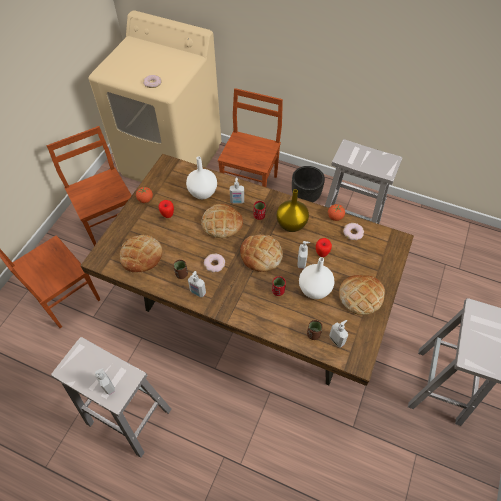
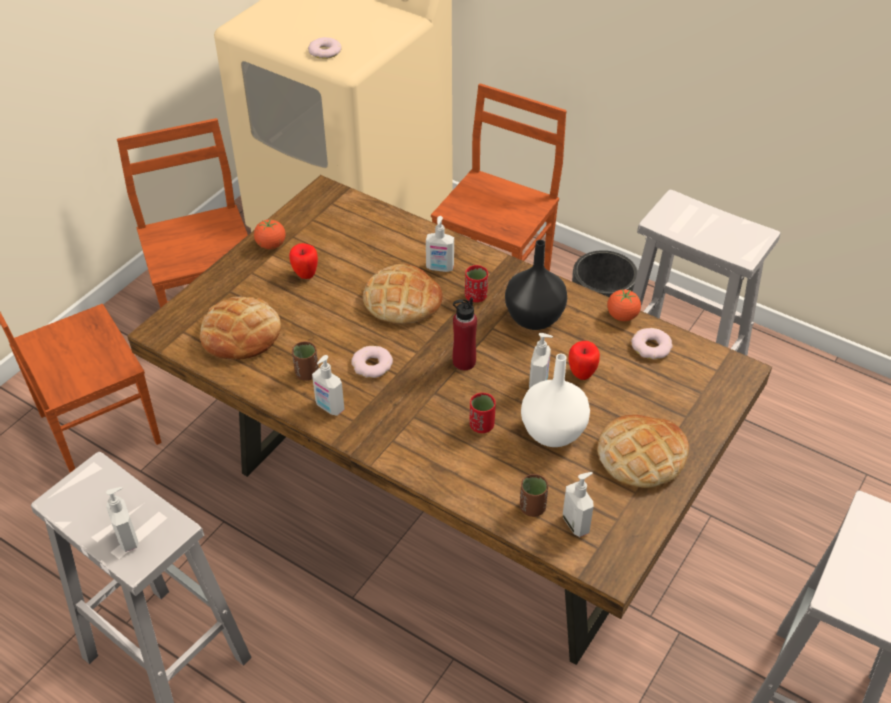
camera: 10 degrees right, 10 degrees down
(203, 192) = (379, 245): white vase -> none
(261, 255) = (464, 362): bread -> red bottle
(291, 225) = (534, 319): yellow vase -> black vase

